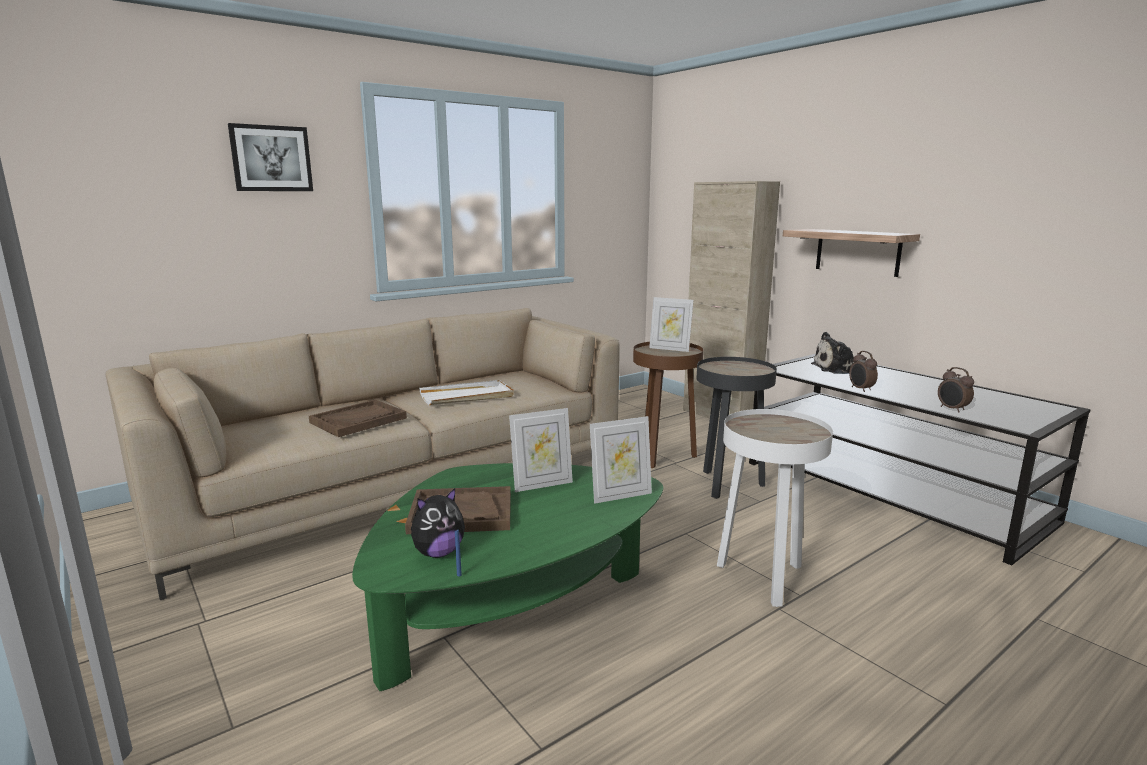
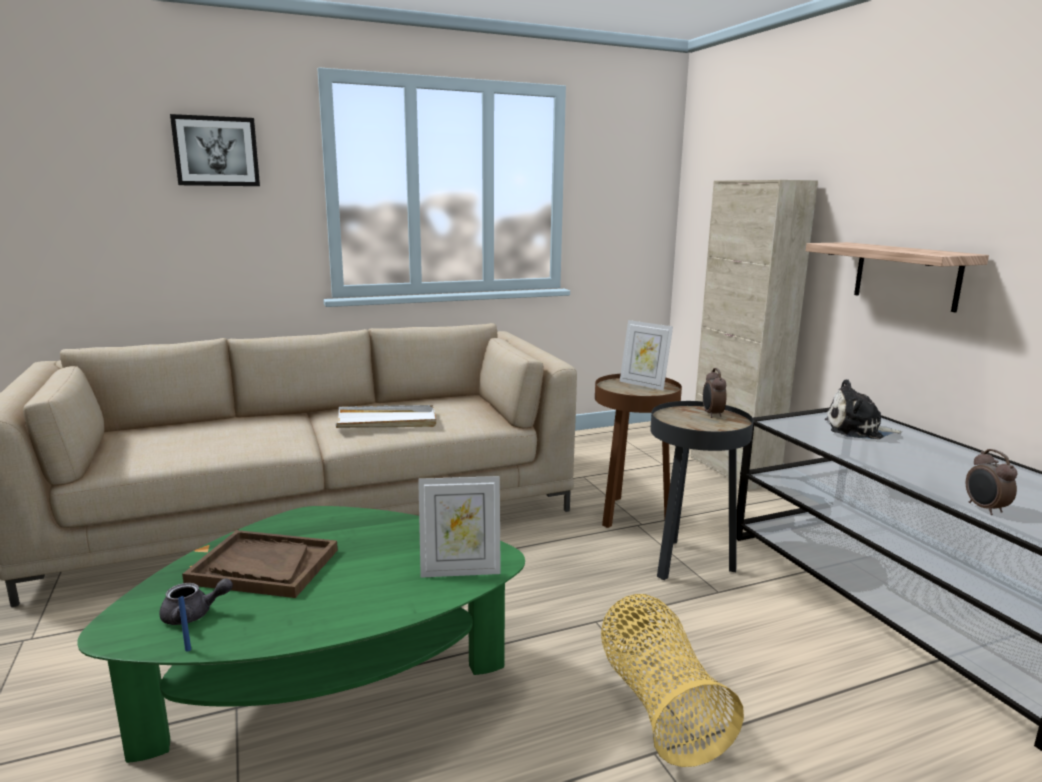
camera: 15 degrees right, 0 degrees up
(358, 420) = (251, 438): brown tray -> none
(438, 553) = (194, 615): plush toy -> grey teapot
(542, 484) = (383, 542): picture frame -> none
(764, 579) = (659, 704): white side table -> basket
(860, 389) = (866, 463): alarm clock -> alarm clock (712, 414)

